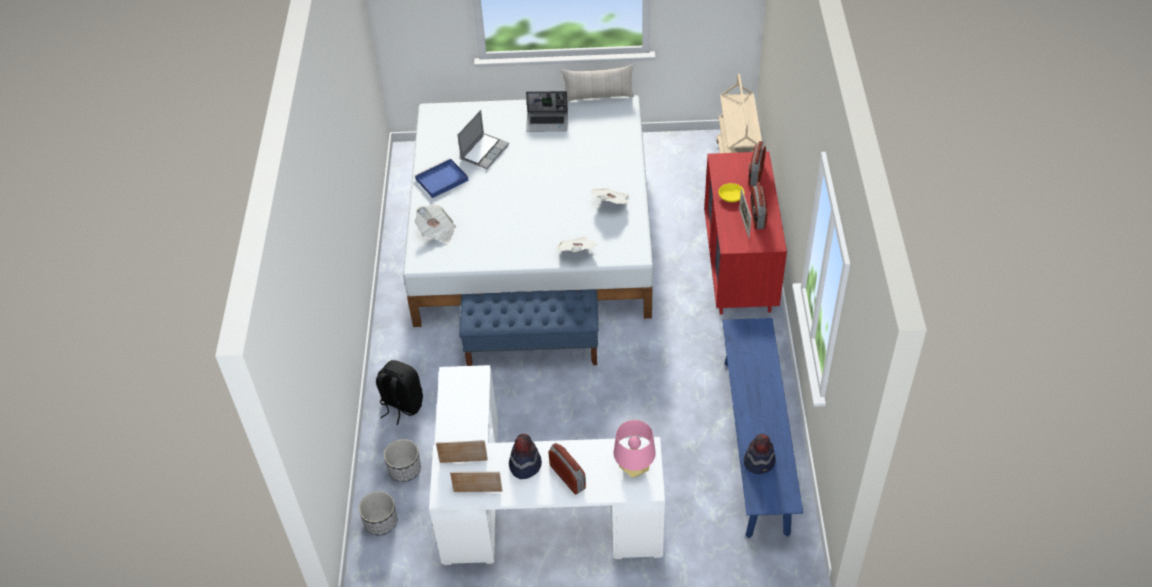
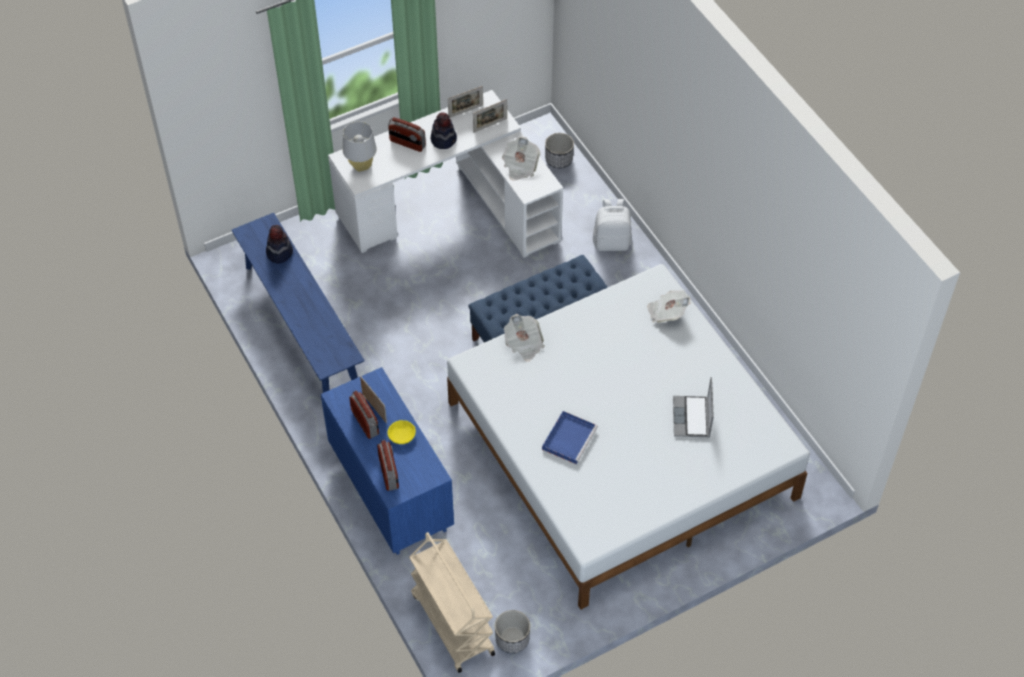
camera: 150 degrees right, 5 degrees up
(401, 405) = (612, 242): black backpack -> white backpack
(405, 469) = (570, 199): planter -> planter (512, 639)
(441, 180) = (707, 367): blue tray -> blue tray (569, 438)
(547, 122) = (655, 483): laptop -> none
(598, 96) = (624, 543): beige pillow -> none
(612, 203) = (524, 409): newspaper -> newspaper (520, 166)
(634, 469) = (361, 166): pink table lamp -> grey table lamp
(739, 268) = (391, 491): red dresser -> blue dresser

